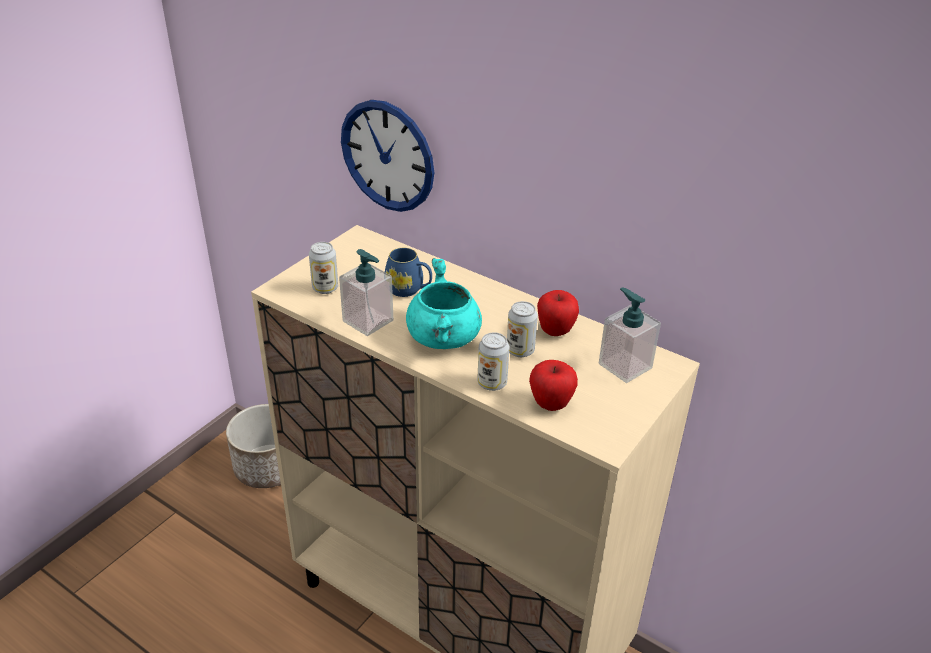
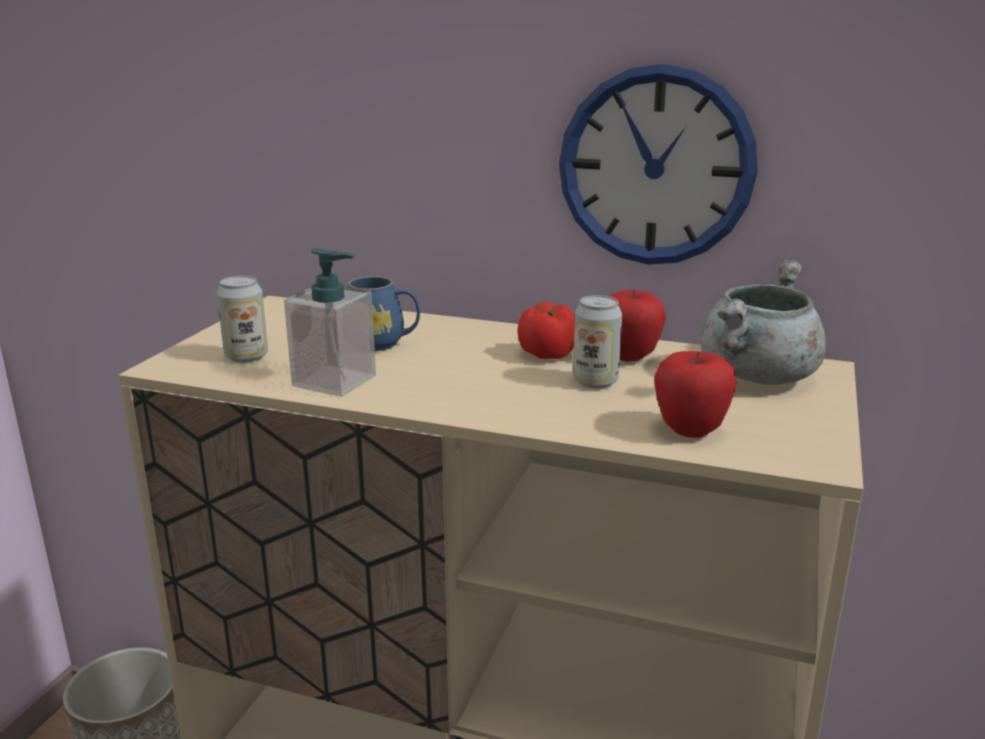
camera: 15 degrees left, 15 degrees down
(387, 156) = (312, 173): wall clock -> wall clock (655, 167)
(445, 338) = (470, 384): turquoise cooking pot -> none
(492, 383) = (580, 421): can -> none
(506, 319) = (548, 354): none -> tomato
(624, 366) = (758, 377): soap dispenser -> grey cooking pot

